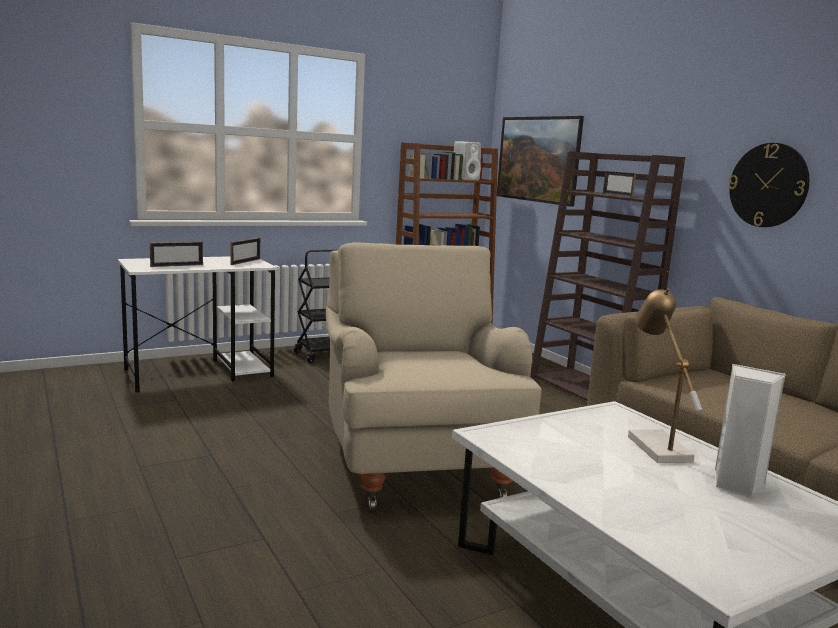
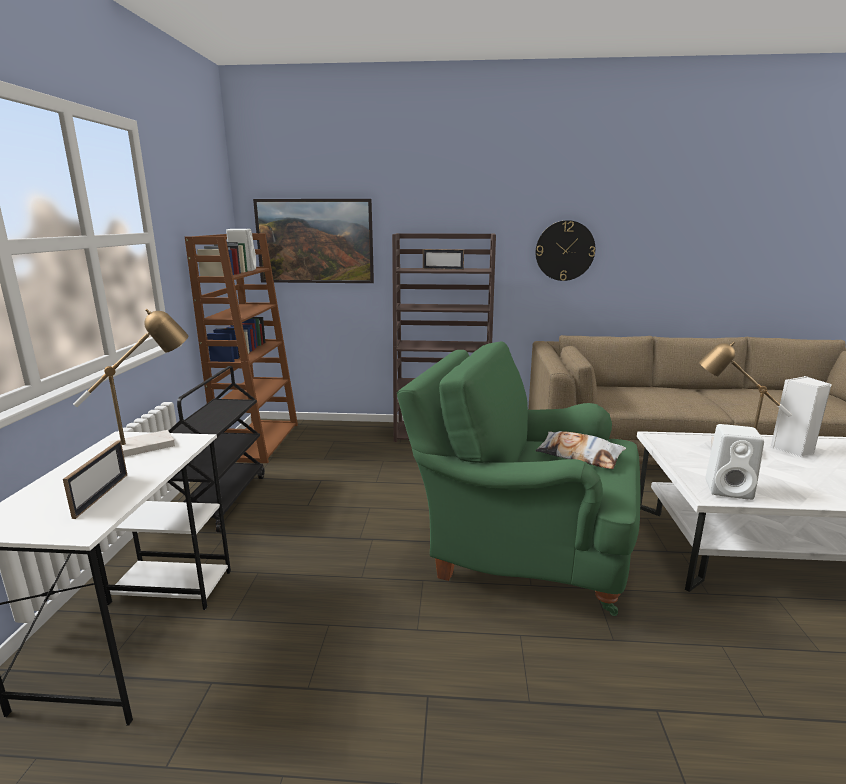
camera: 55 degrees left, 5 degrees up
(245, 262) = (152, 444): picture frame -> table lamp
(415, 459) = (521, 554): beige armchair -> green armchair
(447, 363) = (579, 455): none -> pillow
(517, 443) = (730, 489): none -> white speaker

